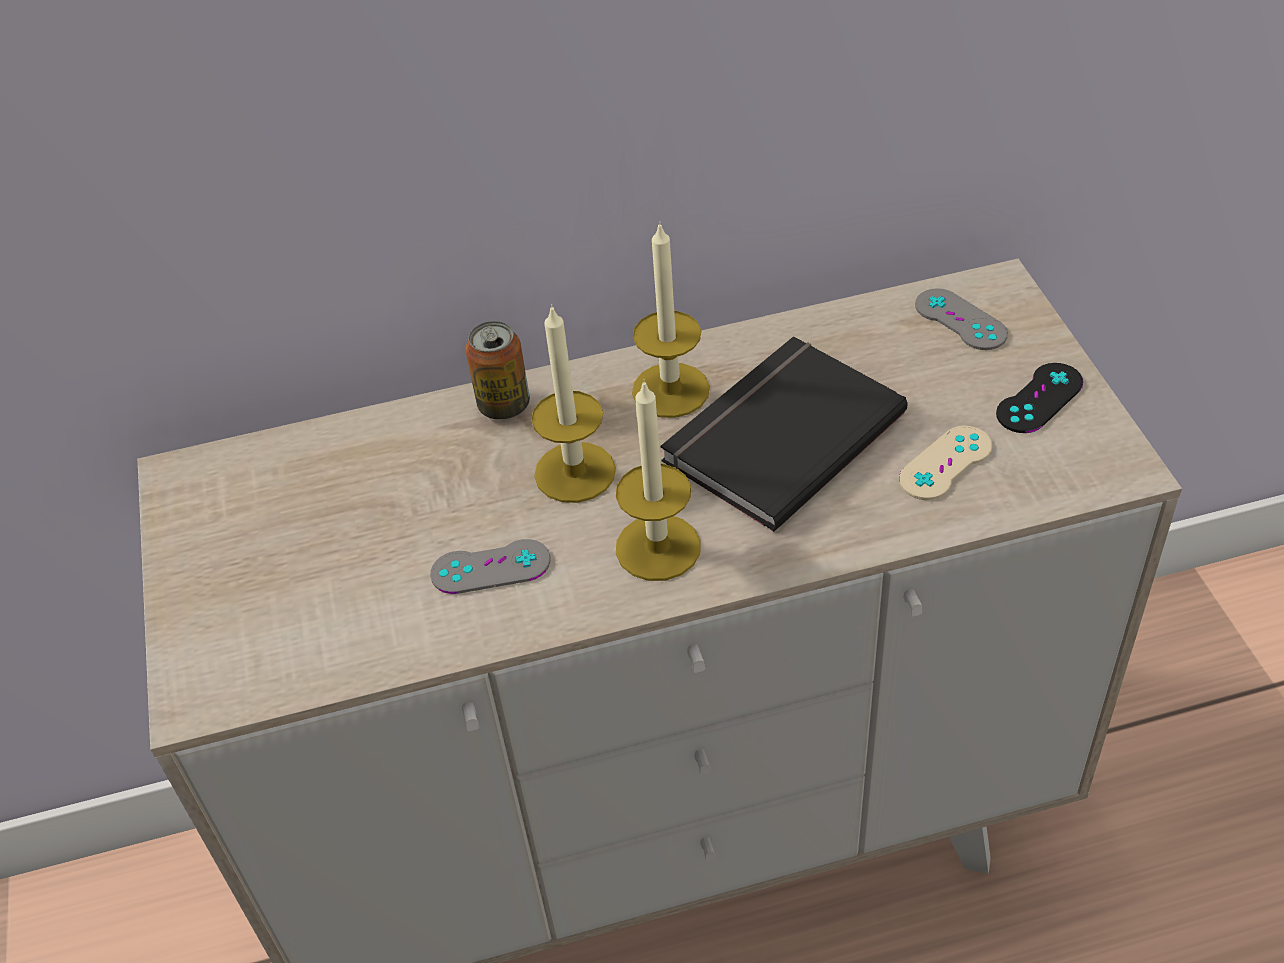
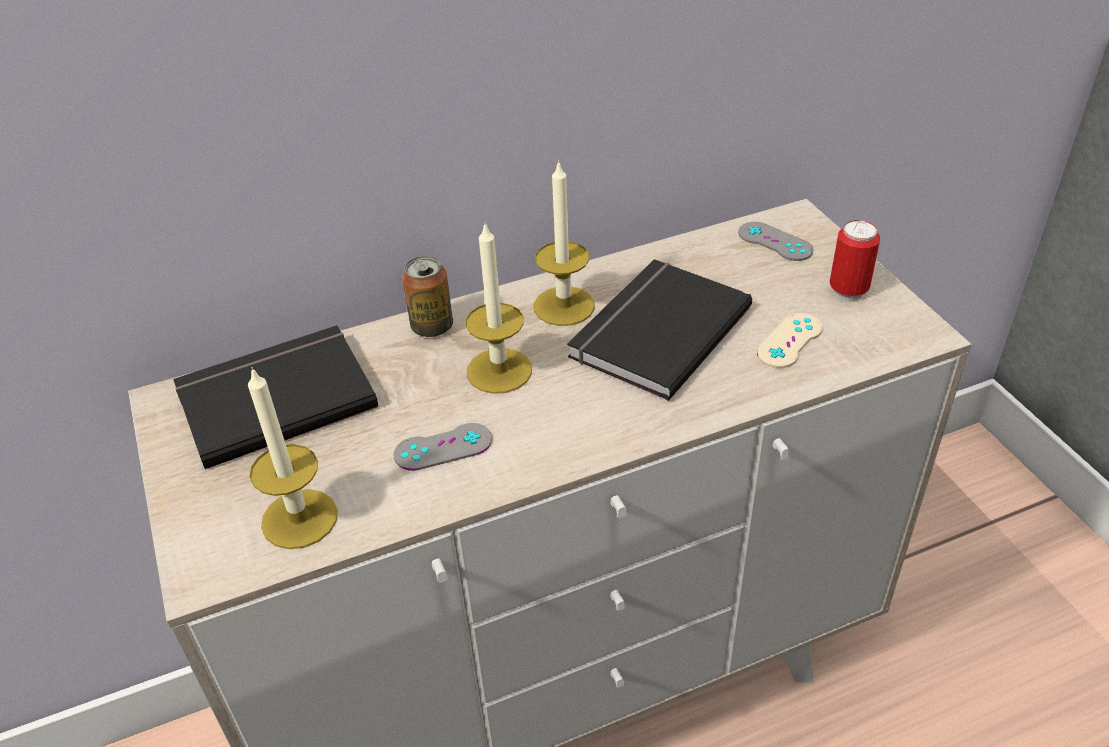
camera: 10 degrees left, 5 degrees down
(303, 483) = (274, 397): none -> black book
(658, 547) = (578, 420): candle -> candle (299, 519)
(1039, 398) = (848, 290): black game controller -> can

